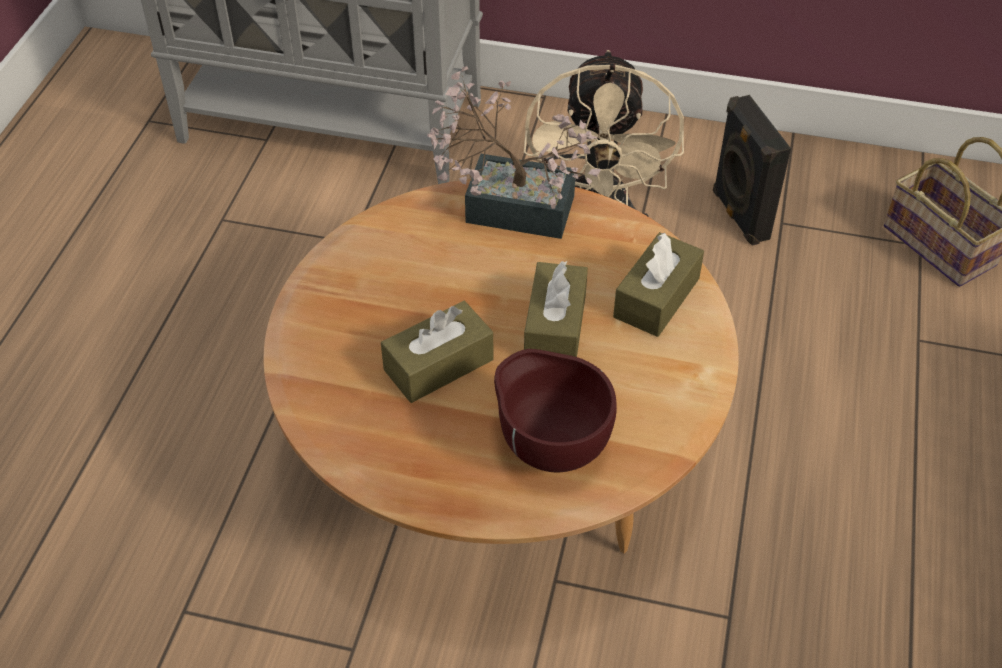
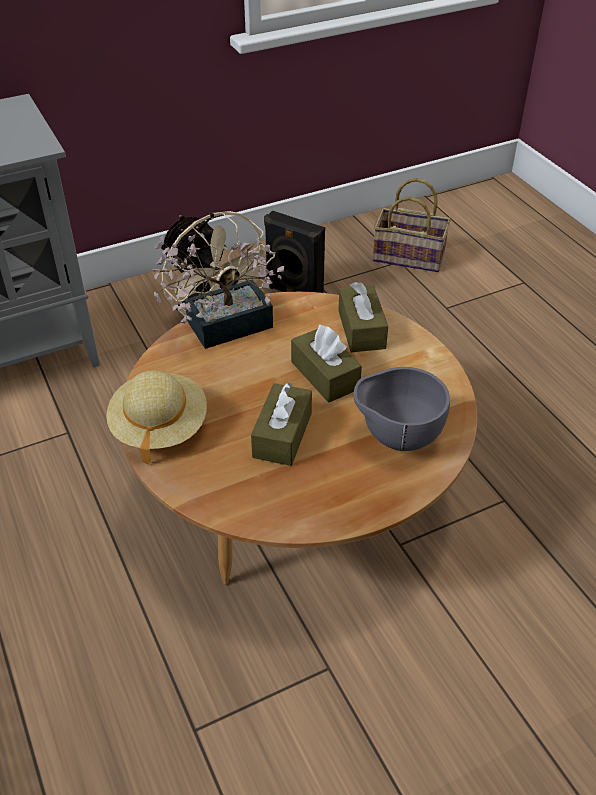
camera: 40 degrees left, 5 degrees down
(334, 281) = (159, 427): none -> beige hat
(550, 446) = (396, 439): brown bowl -> grey bowl

